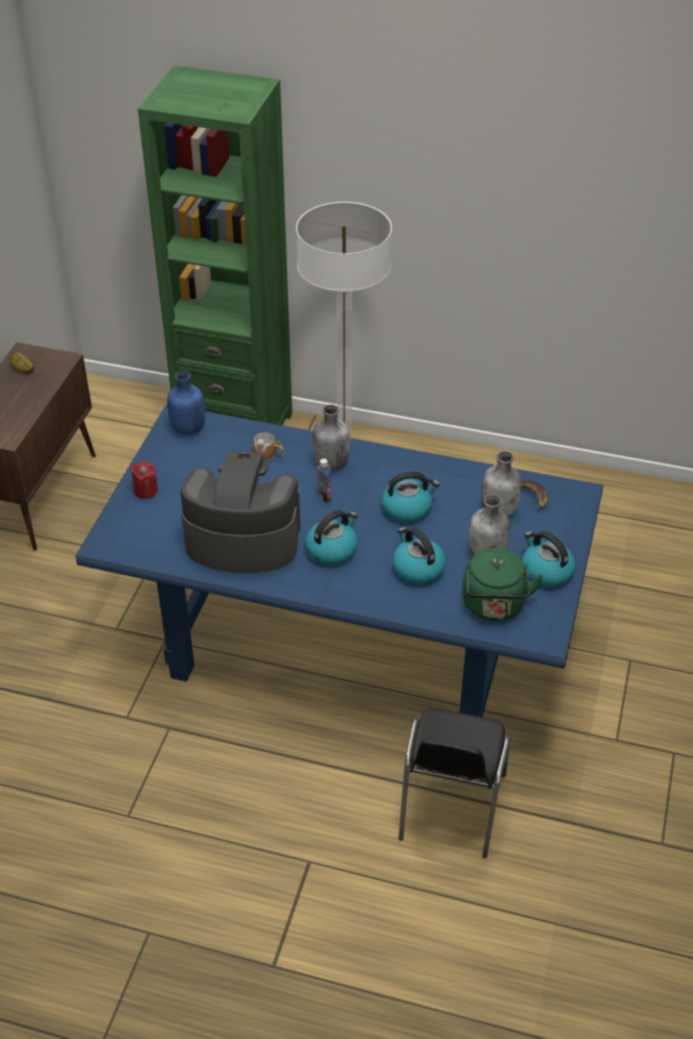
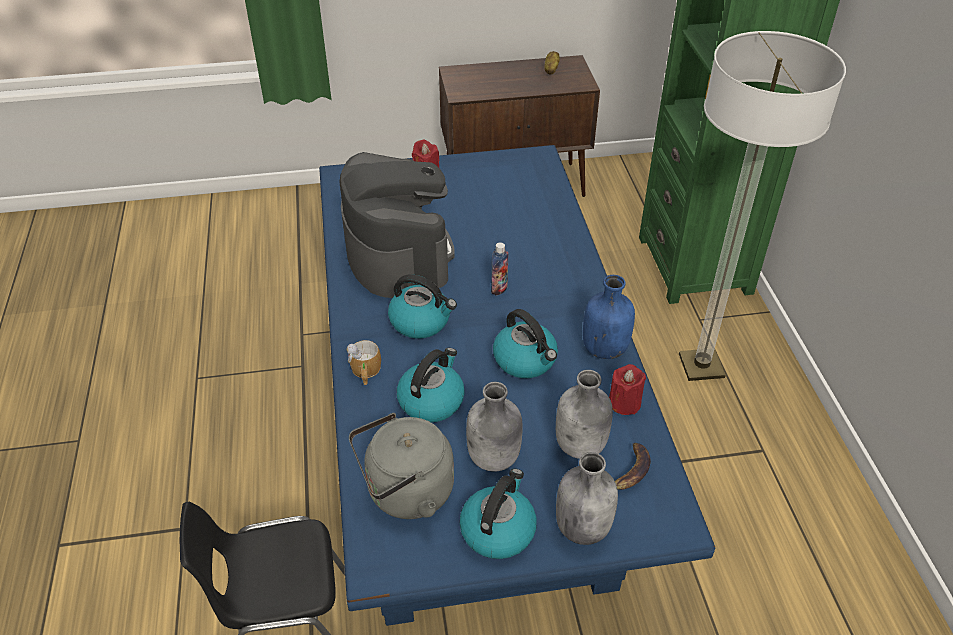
camera: 65 degrees right, 0 degrees up
(187, 428) = (530, 168): blue bottle -> blue bottle (604, 348)
(268, 455) = (533, 230): mug -> mug (365, 372)
(330, 463) = (555, 276): grey bottle -> grey bottle (582, 526)
(474, 477) = (624, 403): none -> red candle
(494, 607) = (405, 493): green kettle -> grey kettle

